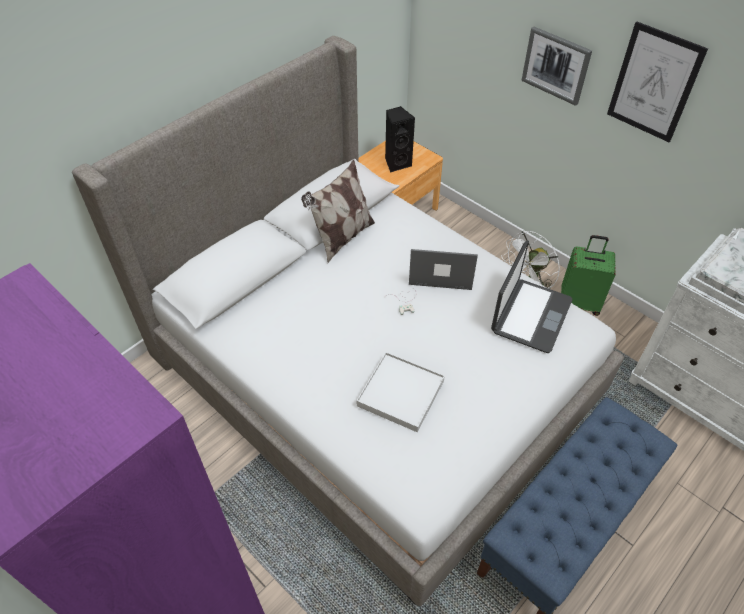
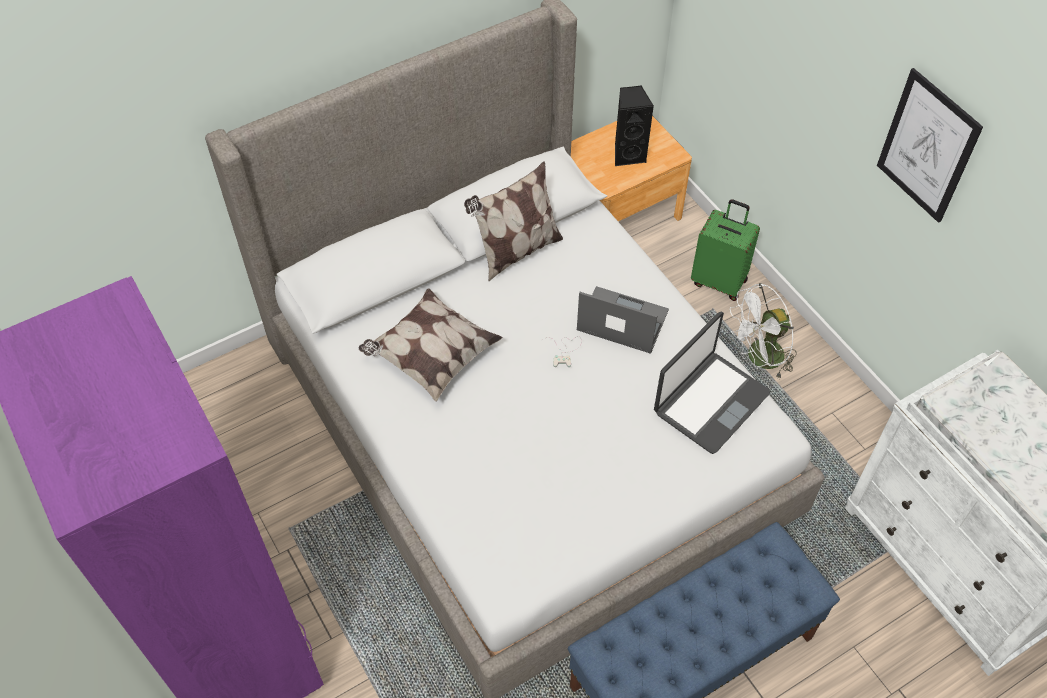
camera: 15 degrees right, 5 degrees up
(299, 328) = (431, 356): none -> pillow
(401, 393) = (520, 461): white tray -> none
(556, 65) = (828, 87): picture -> none
(579, 302) = (822, 390): green suitcase -> green suitcase (719, 281)

